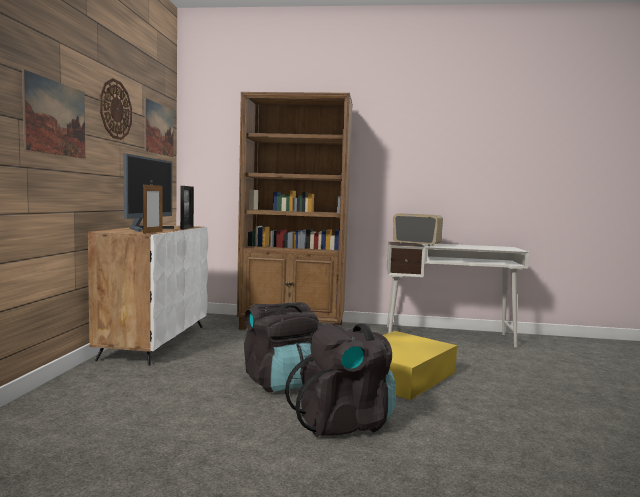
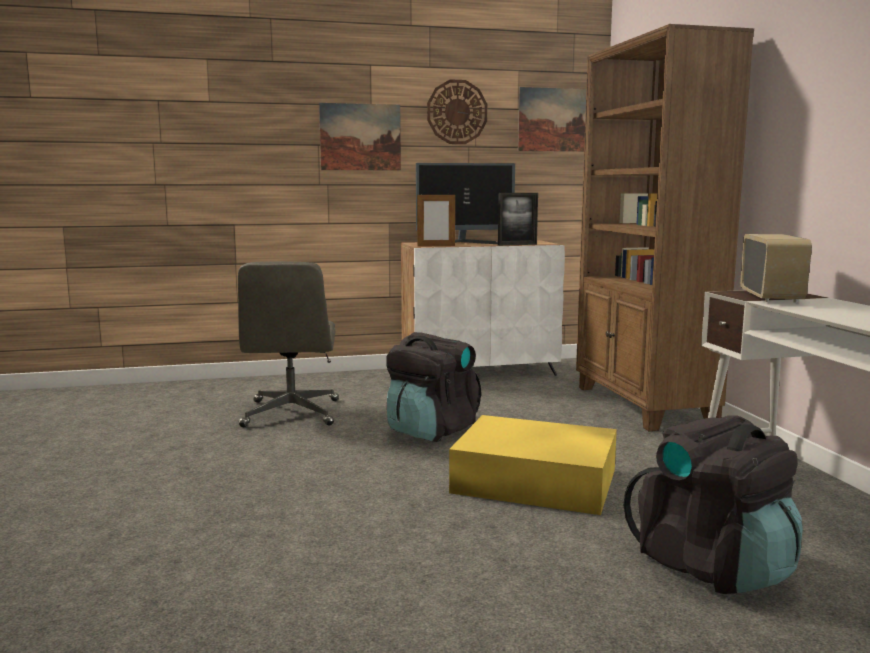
camera: 70 degrees right, 5 degrees up
(159, 428) = (292, 413): none -> grey office chair
(344, 422) = (354, 468): black backpack -> black backpack (712, 566)

